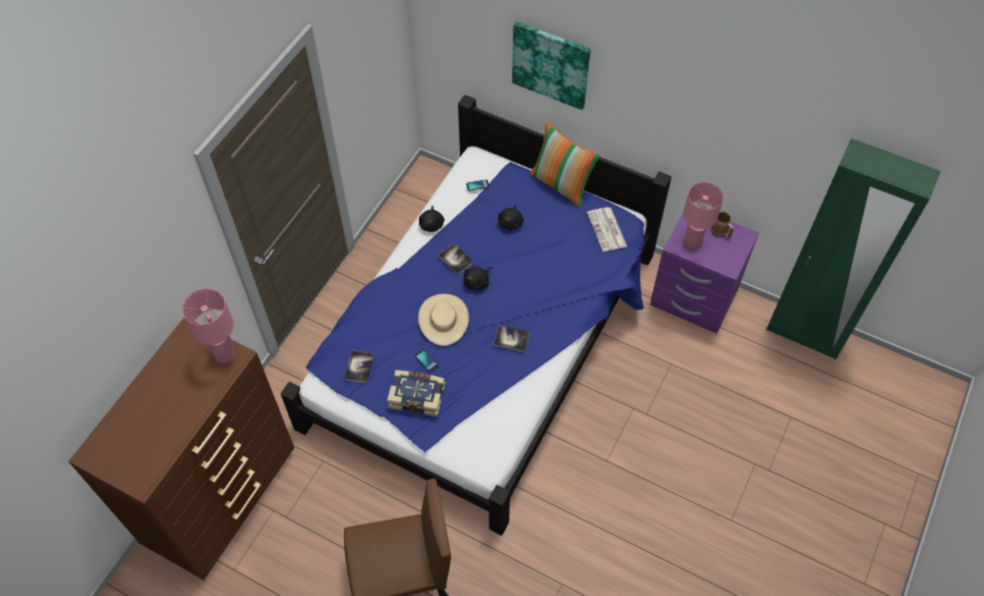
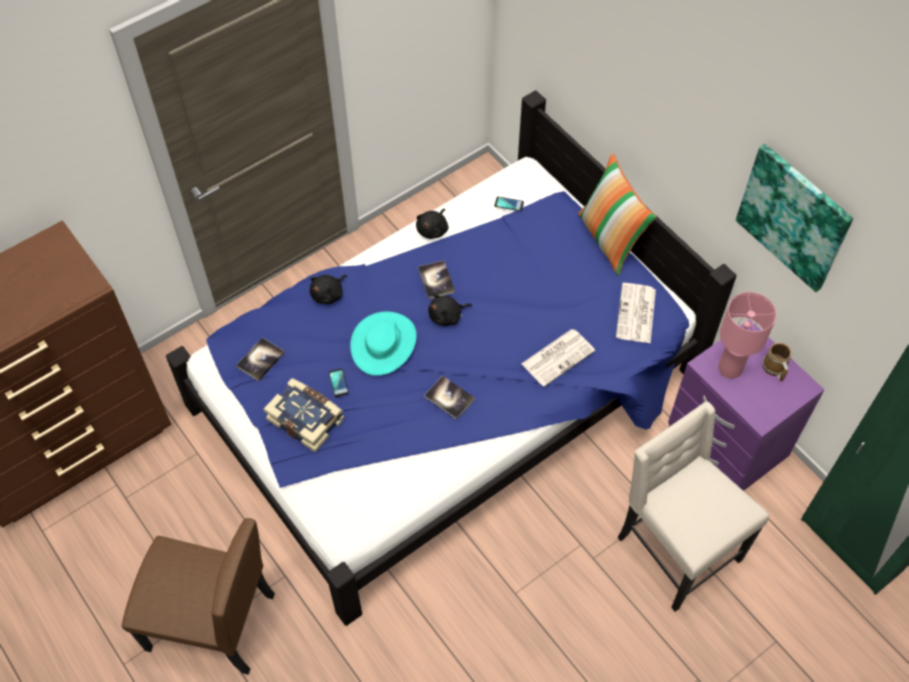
camera: 25 degrees right, 0 degrees up
(225, 354) = (79, 278): pink table lamp -> none
(443, 319) = (384, 344): beige hat -> turquoise hat
(511, 222) = (524, 261): black plush toy -> black plush toy (328, 294)
(551, 64) = (629, 80): picture -> picture (794, 217)
(571, 280) = (558, 356): none -> newspaper
(696, 384) = (675, 548): none -> beige chair

